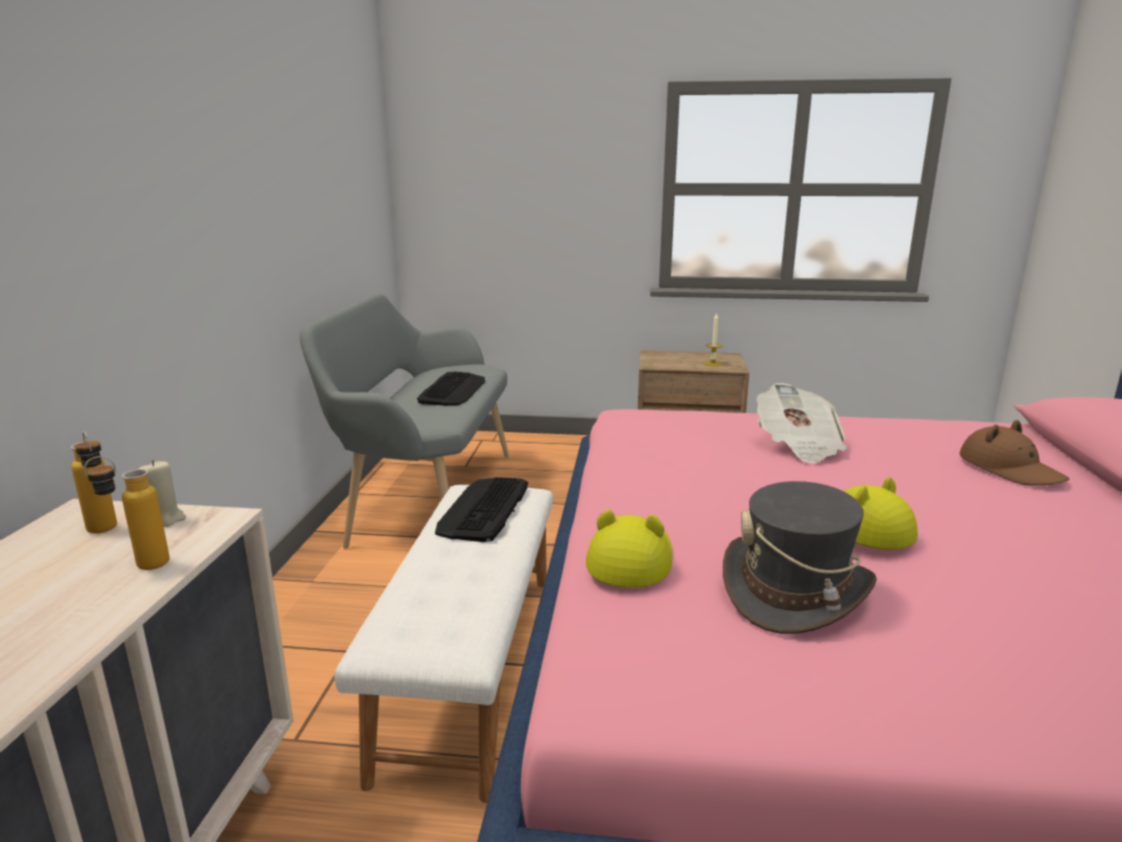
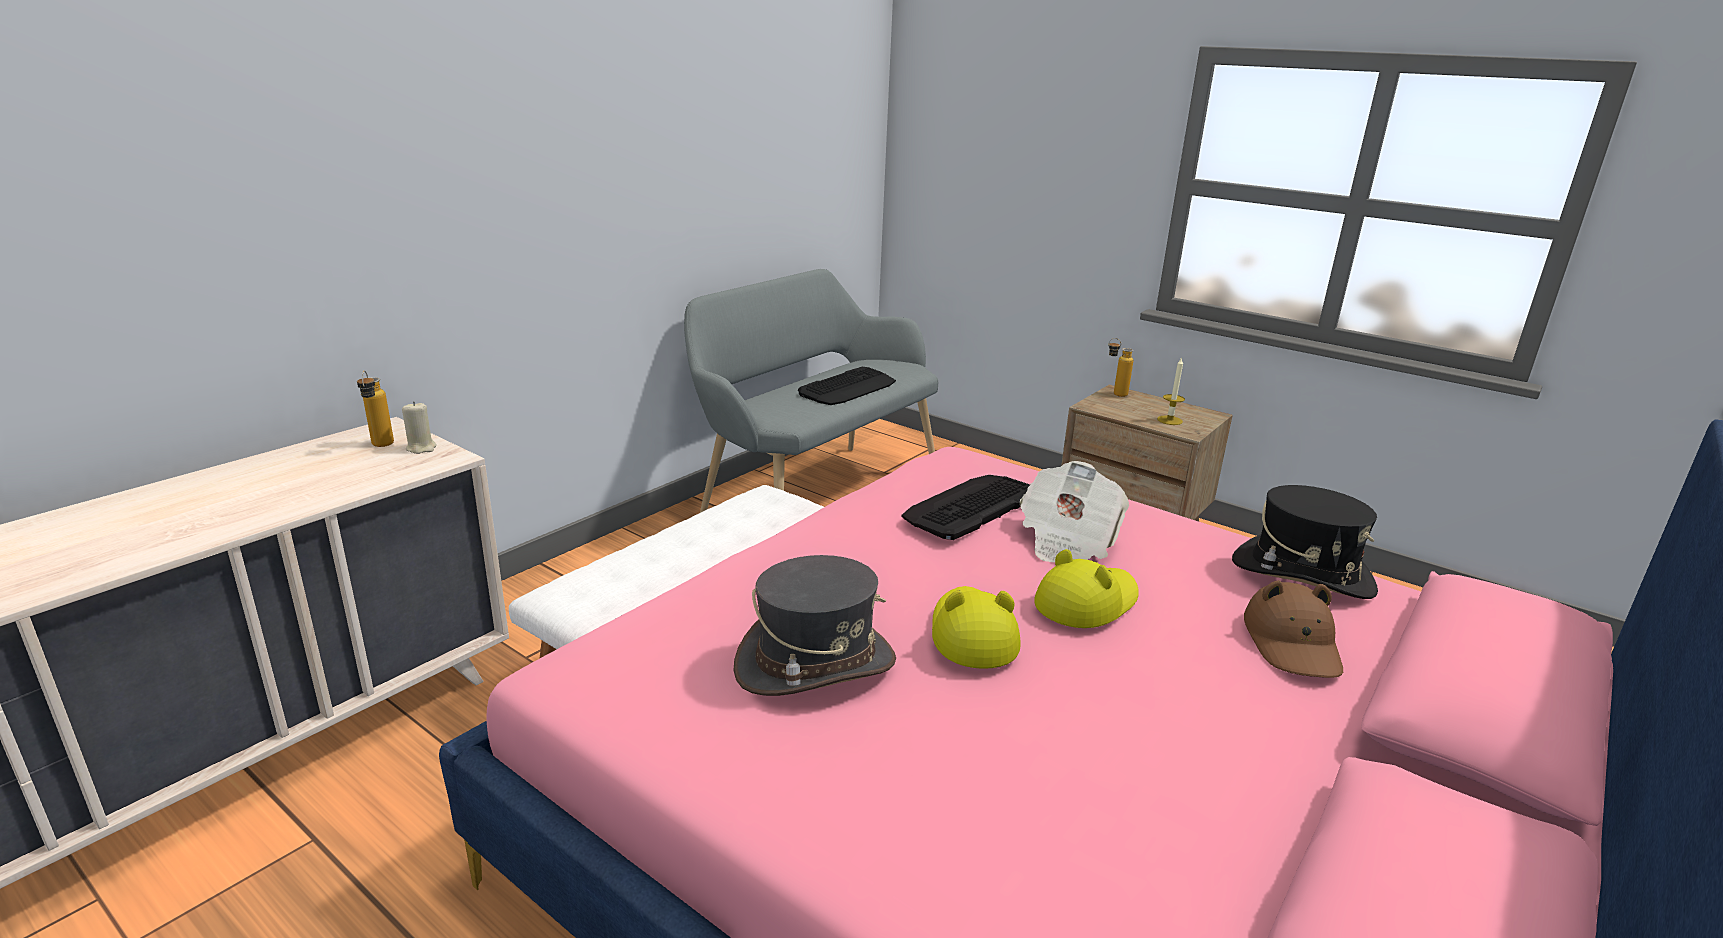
camera: 30 degrees right, 5 degrees up
(139, 566) = (367, 476): bottle -> bottle (1114, 394)
(484, 509) = (752, 514): keyboard -> keyboard (970, 507)
(630, 558) = (730, 588): yellow hat -> yellow hat (1086, 602)
(943, 429) = (1302, 574): none -> black hat

